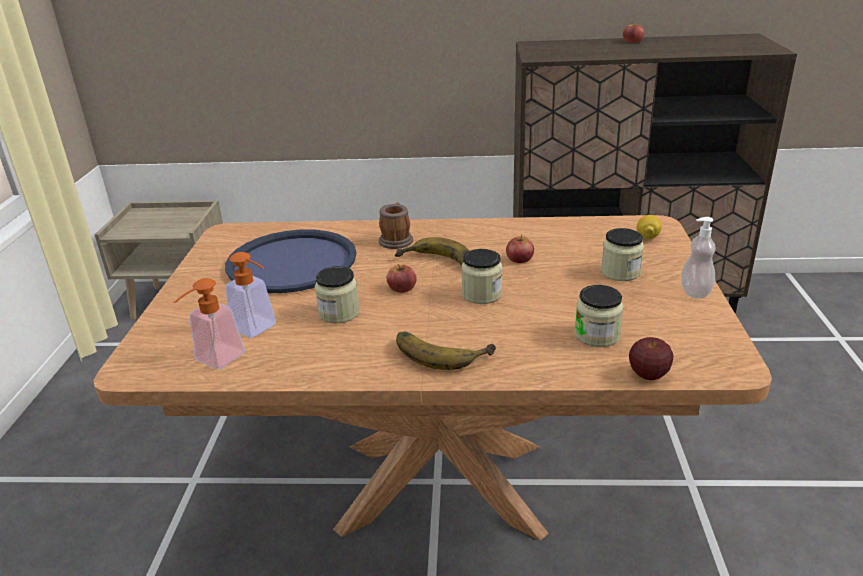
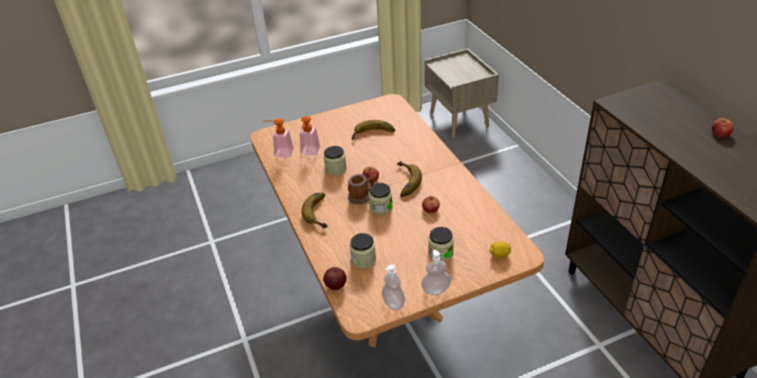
camera: 65 degrees right, 10 degrees up
(292, 262) = (373, 135): blue tray -> banana
(396, 239) = (422, 157): mug -> mug (361, 196)
(711, 330) = (393, 303): none -> soap dispenser

